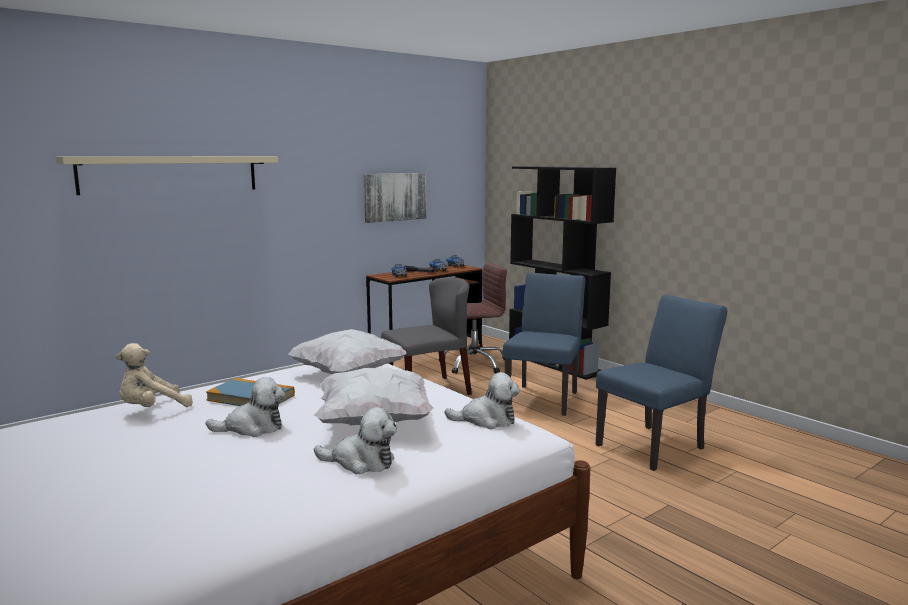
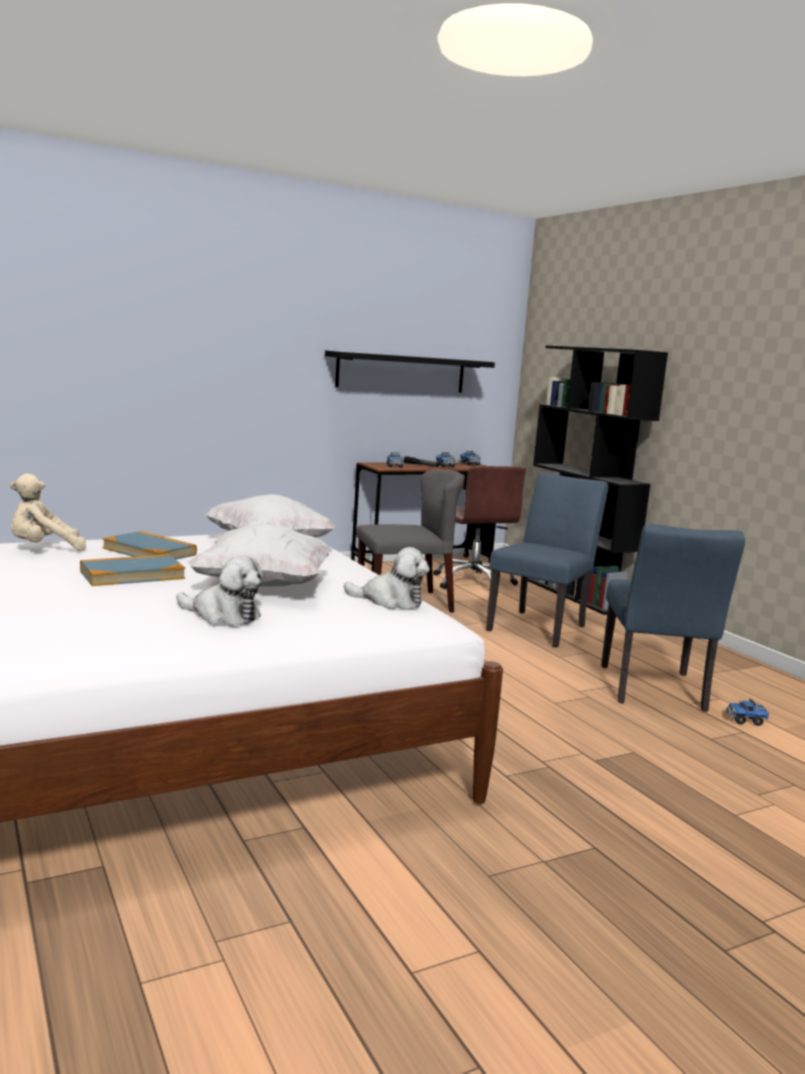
camera: 10 degrees right, 0 degrees up
(171, 174) = (137, 319): beige shelf -> none
(252, 428) = (132, 575): plush toy -> book
(395, 197) = (401, 372): picture -> black shelf
(474, 364) = (474, 583): brown office chair -> brown office chair turned 75 degrees clockwise
(656, 445) = (654, 691): blue chair -> blue chair turned 120 degrees clockwise
(733, 460) = (746, 720): none -> toy truck

